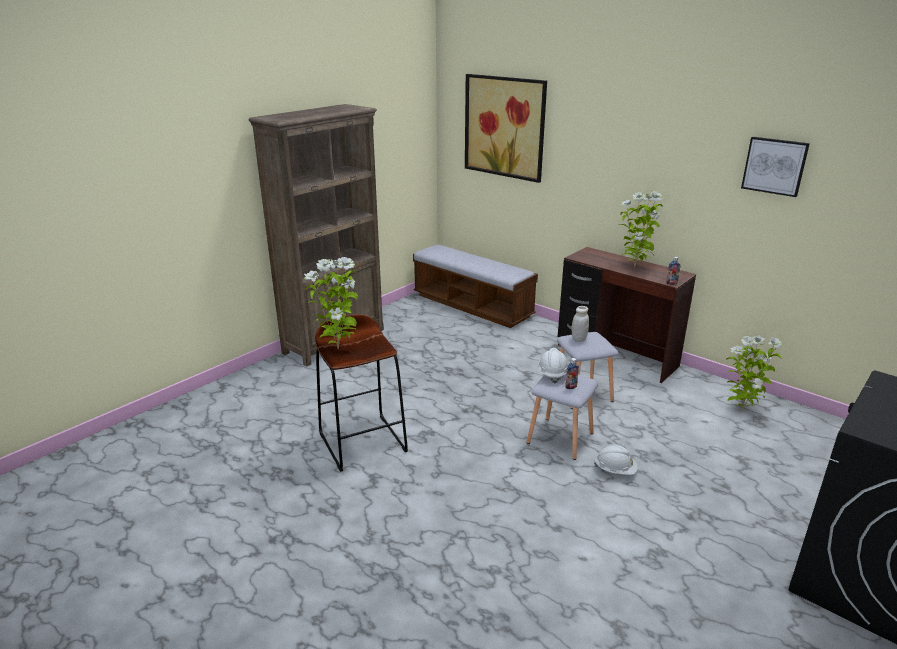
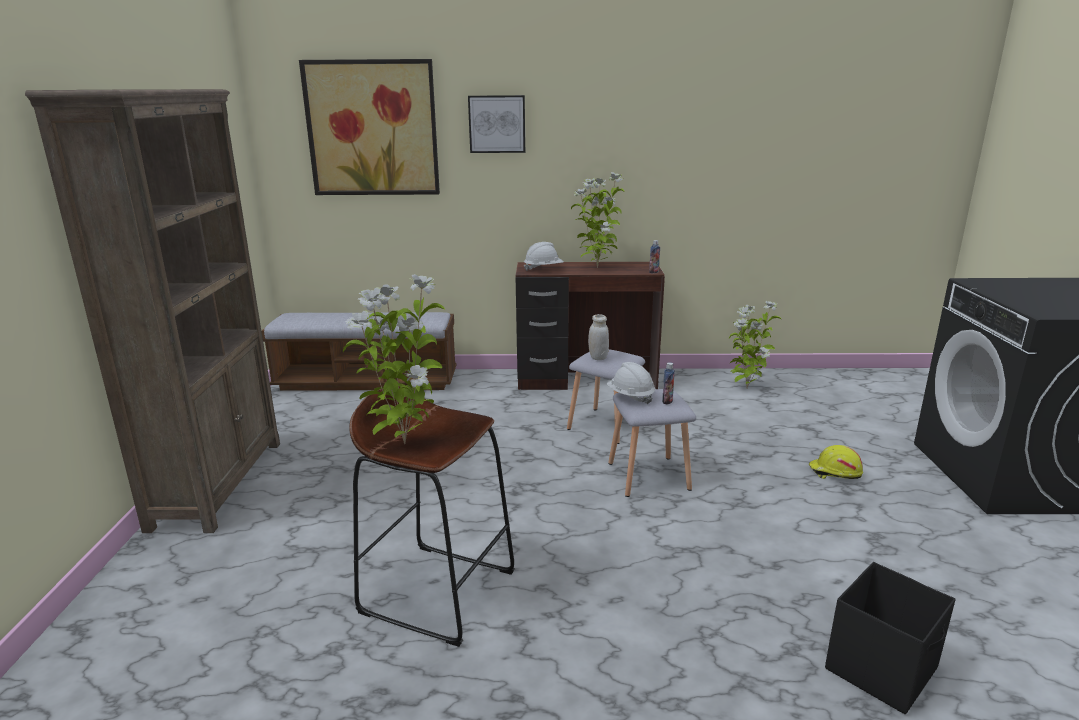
camera: 40 degrees left, 5 degrees down
(529, 611) = (882, 668): none -> black storage box
(615, 470) = (737, 482): white hard hat -> white hard hat (543, 269)
(706, 500) = (834, 472): none -> yellow hard hat
(774, 166) = (720, 127): picture -> picture (497, 124)

